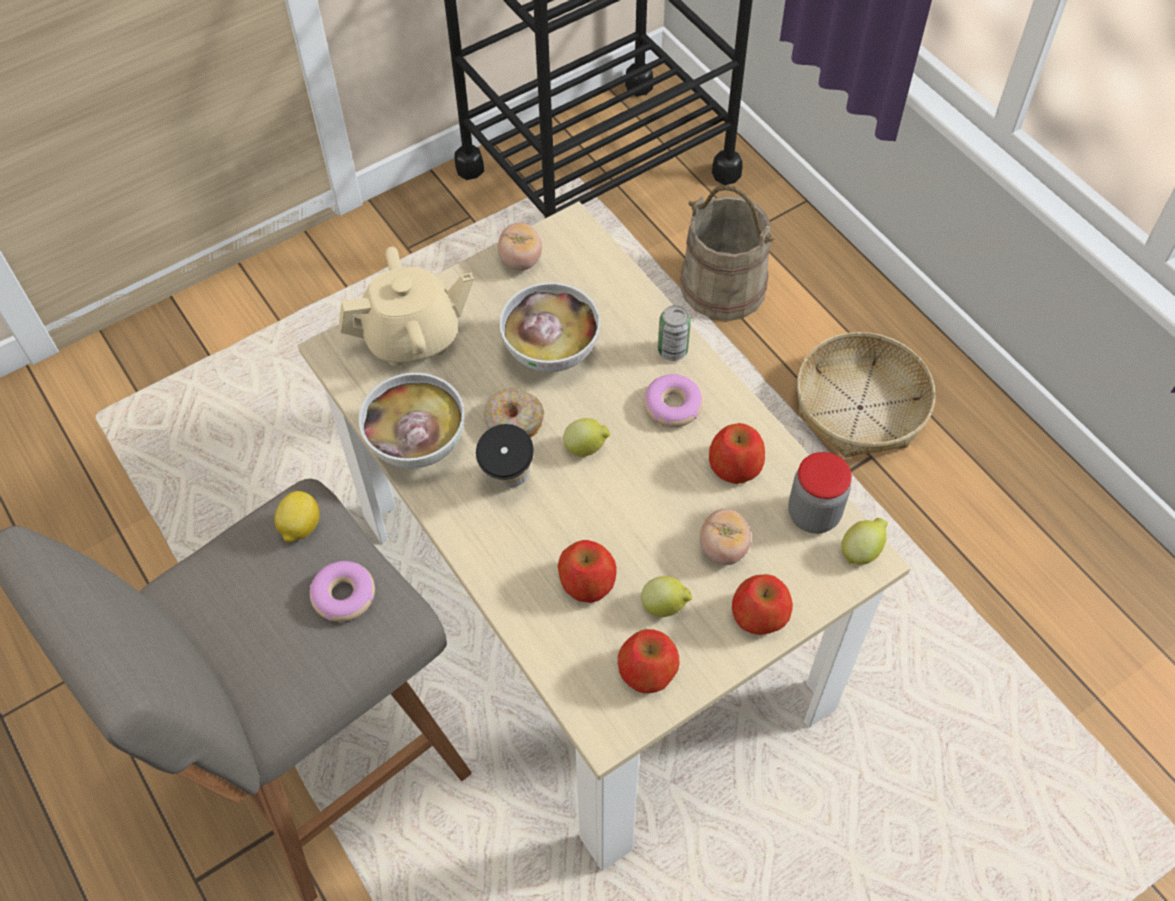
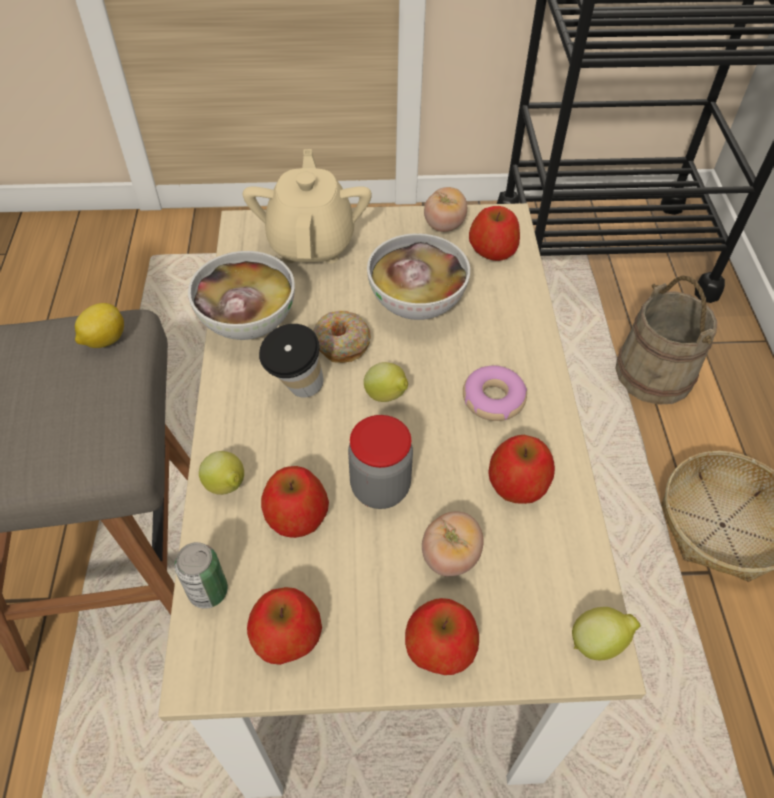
camera: 30 degrees right, 5 degrees down
(344, 595) = (87, 411): donut -> none
(413, 337) = (312, 243): beige teapot -> beige teapot turned 105 degrees counterclockwise
(580, 265) = (492, 250): none -> apple
(665, 606) = (351, 581): lemon -> lemon (227, 486)
(672, 350) = (527, 352): can -> can (208, 591)
(813, 514) = (568, 574): jar -> jar (380, 487)

